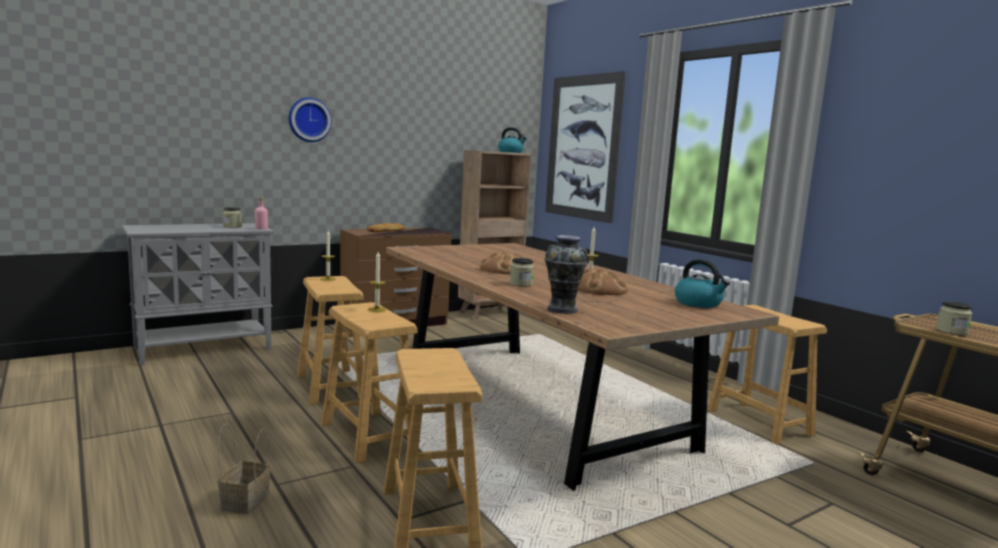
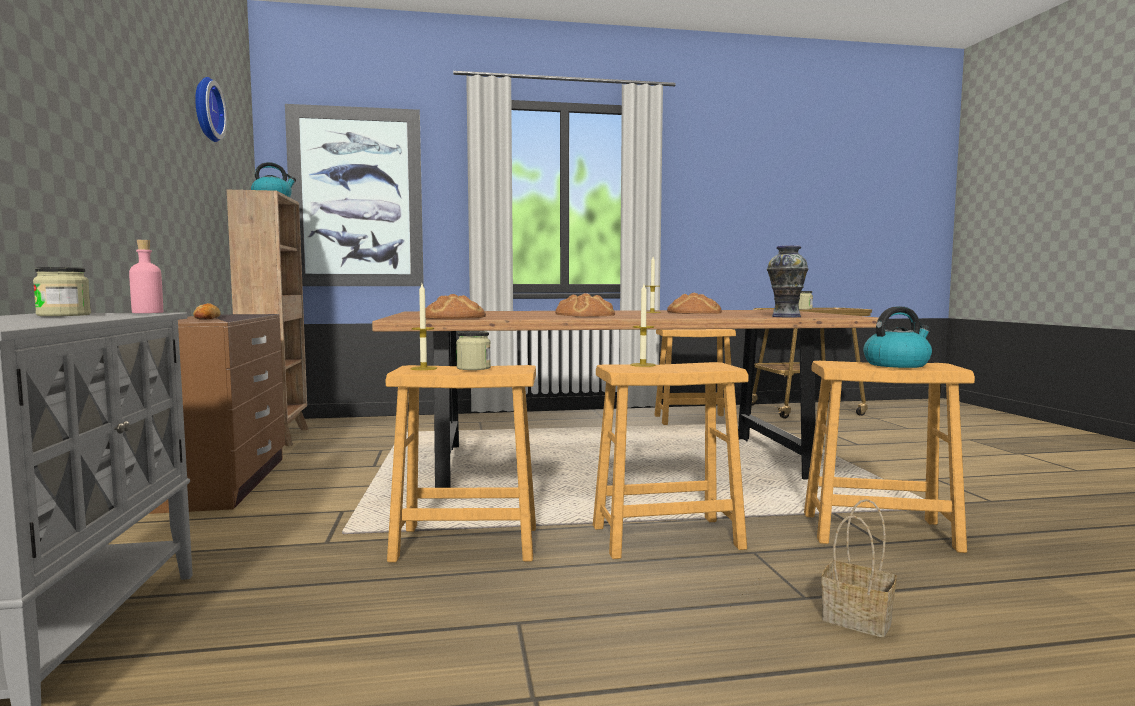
camera: 65 degrees left, 5 degrees down
(309, 120) = (74, 87): wall clock -> wall clock (205, 109)
(430, 253) = (453, 317): none -> bread
(521, 284) = (668, 316): jar -> jar (473, 368)
(699, 303) = (750, 310): kettle -> kettle (897, 364)

